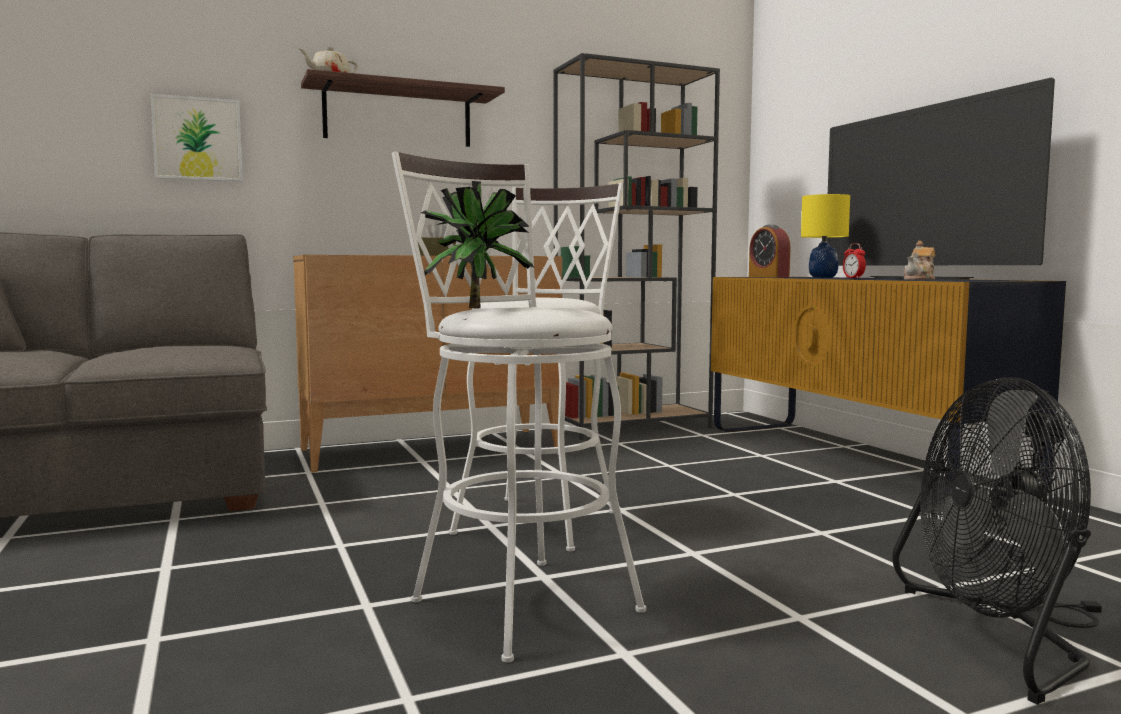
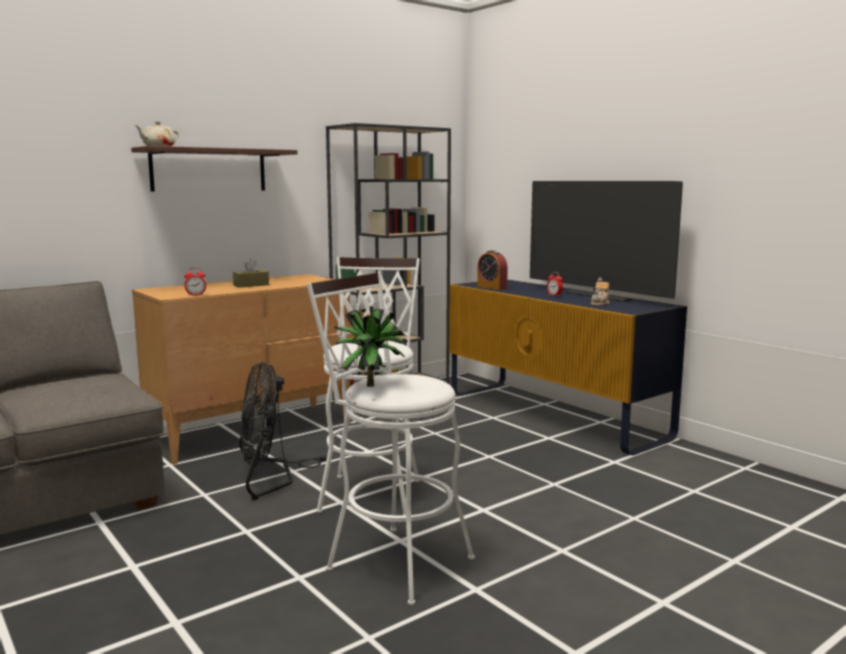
camera: 15 degrees left, 5 degrees up
(197, 139) = (48, 199): picture -> none
(352, 254) = (196, 295): none -> alarm clock
(822, 277) = (531, 292): yellow table lamp -> none
(1005, 634) = (671, 547): black fan -> black fan (272, 474)

